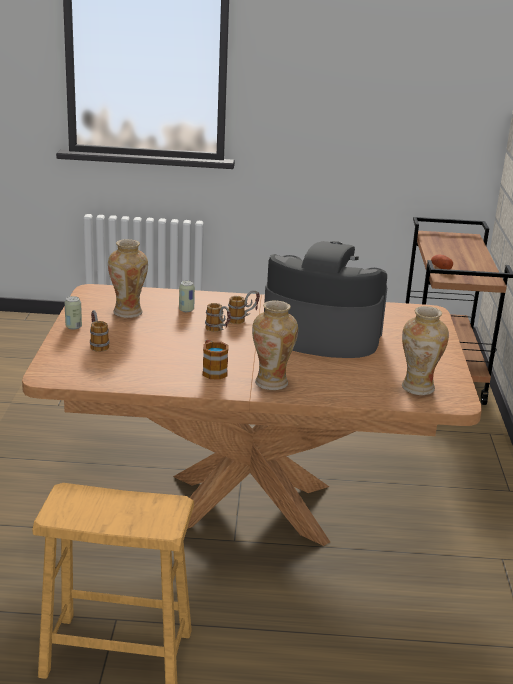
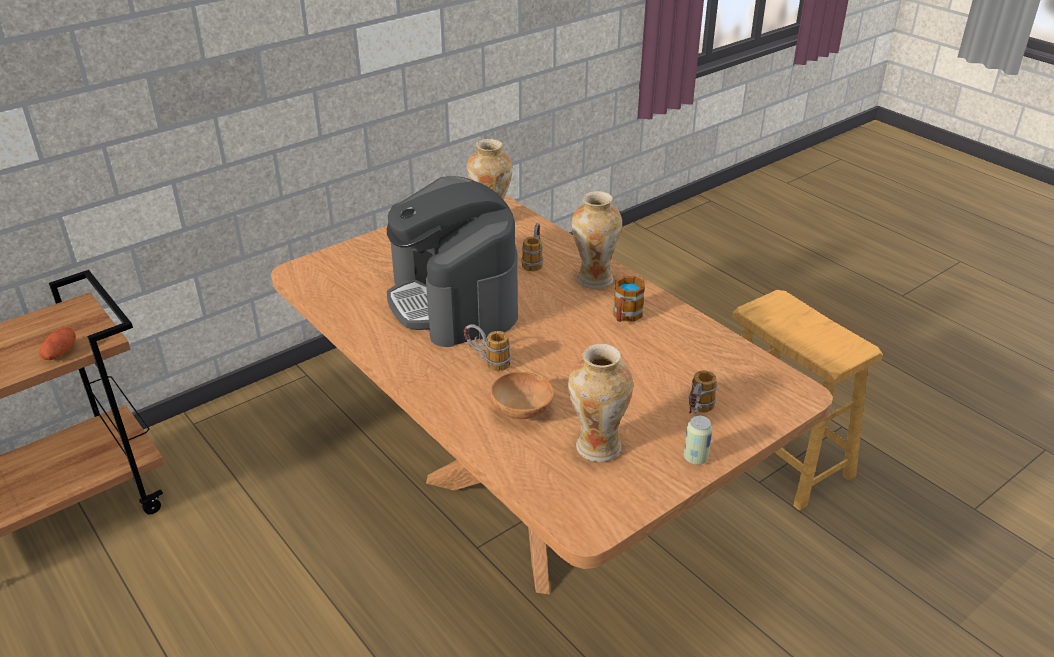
camera: 130 degrees left, 10 degrees up
(186, 310) = (523, 411): can -> brown bowl
(218, 331) = (541, 359): mug -> mug (534, 261)

